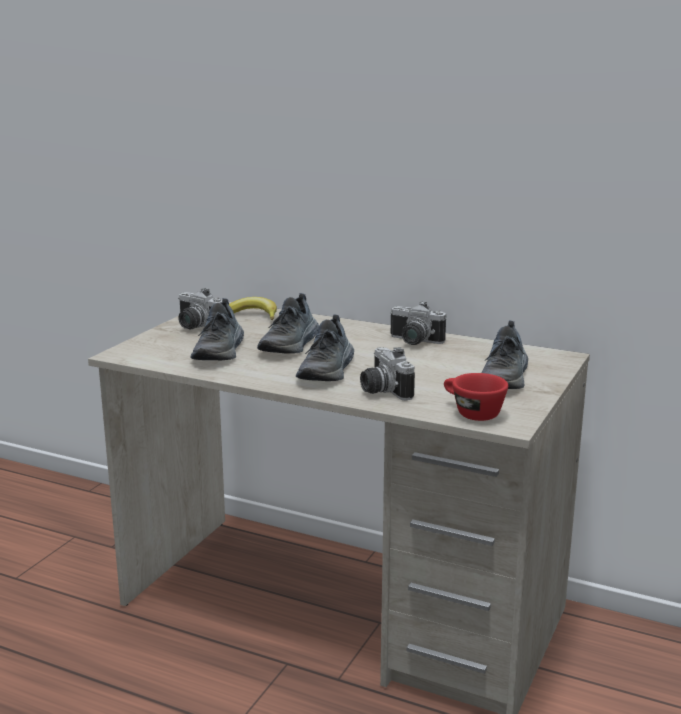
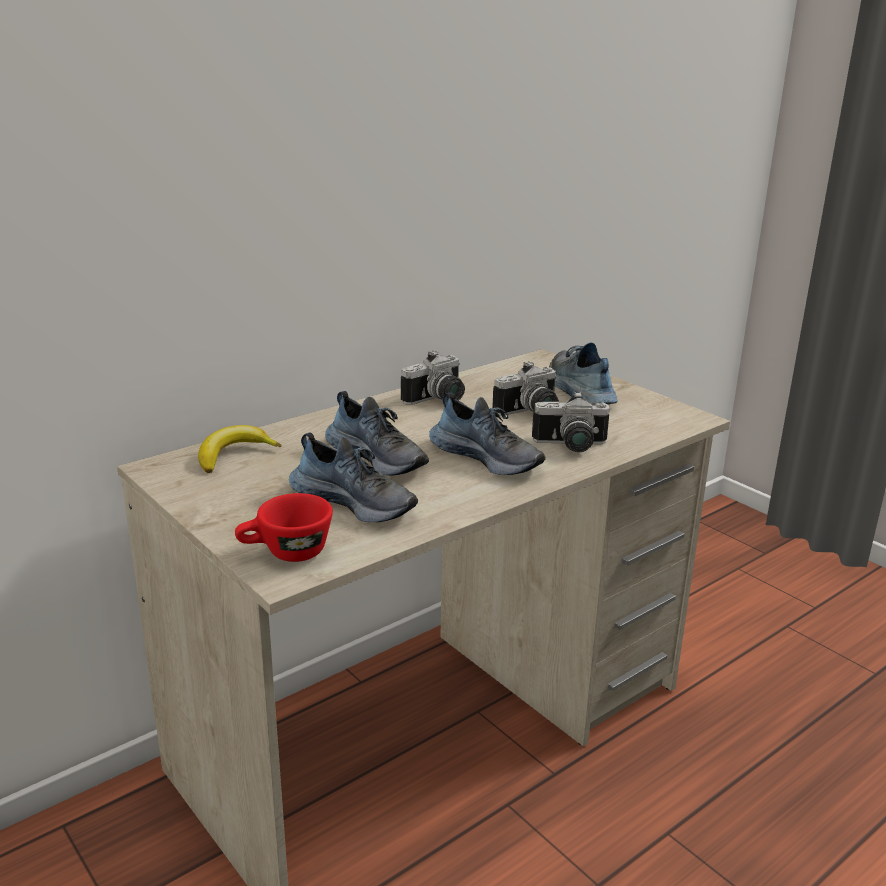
camera: 65 degrees left, 5 degrees up
(195, 326) = (229, 499): camera -> camera (531, 412)
(471, 413) = (656, 424): red cup -> red cup (286, 553)
(505, 378) = (578, 391): shoe -> shoe turned 150 degrees counterclockwise

